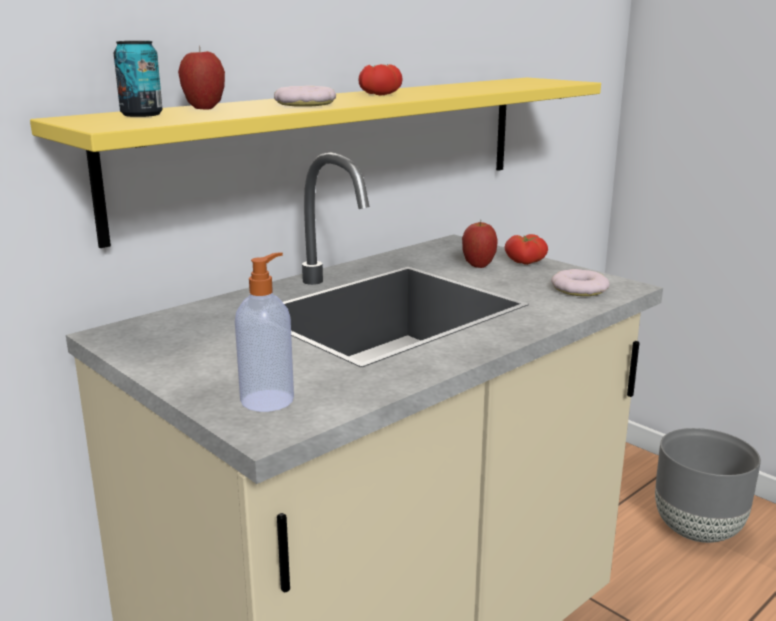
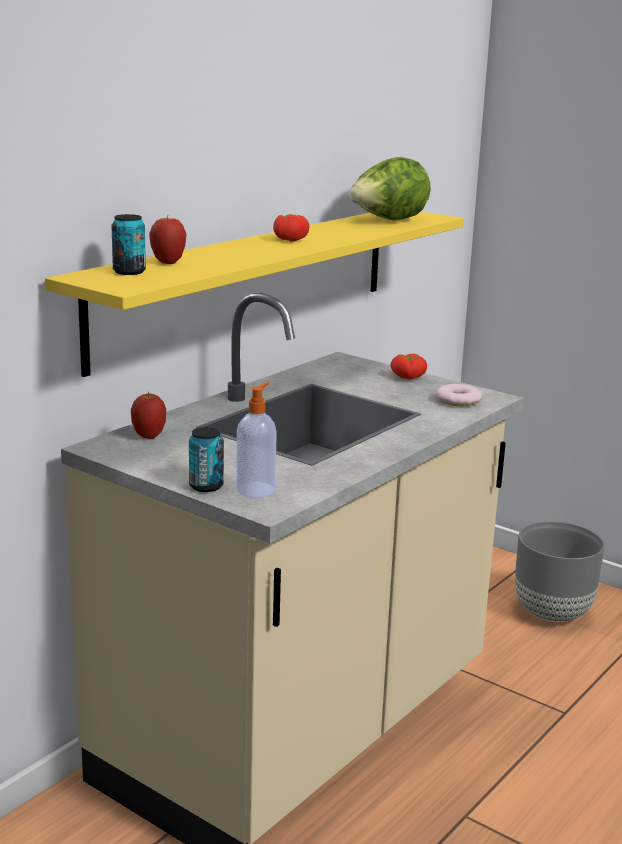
camera: 10 degrees left, 0 degrees up
(205, 392) = (206, 486): none -> can
(305, 104) = (242, 255): donut -> none
(478, 266) = (370, 382): apple -> apple (149, 437)
(509, 84) = (387, 221): none -> lettuce

